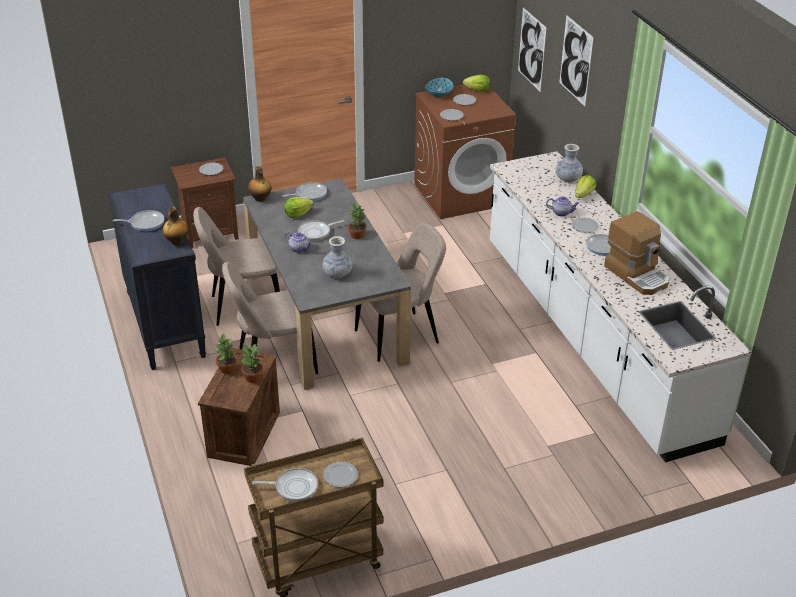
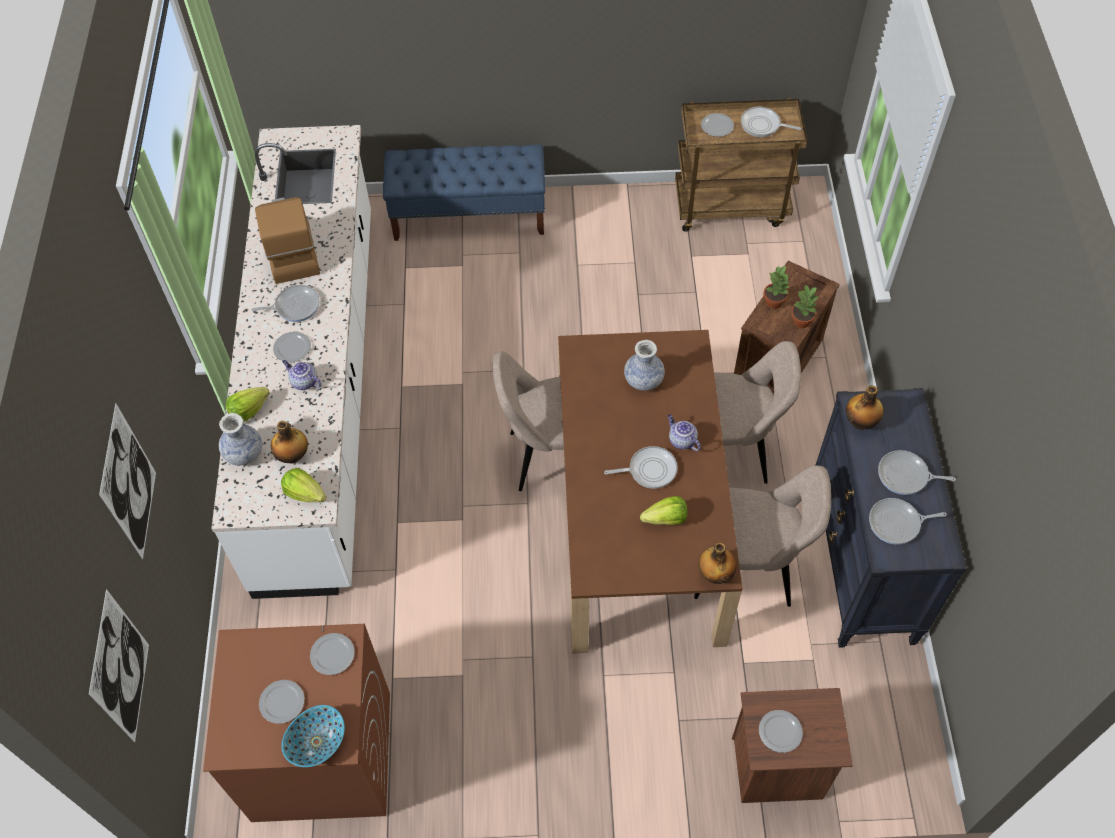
camera: 160 degrees left, 20 degrees up
(309, 194) = (635, 565): frying pan -> frying pan (897, 523)
(326, 315) = (637, 520): grey dining table -> brown dining table
(356, 235) = (593, 449): potted plant -> none
(477, 90) = (237, 735): lettuce -> lettuce (305, 493)
(538, 183) = (293, 456): none -> bottle
(569, 489) = (469, 216): none -> blue bench

